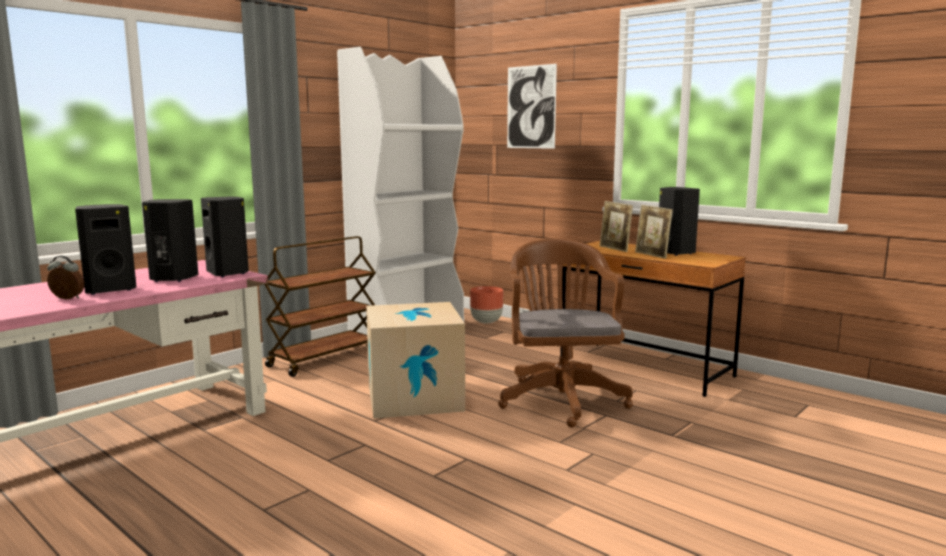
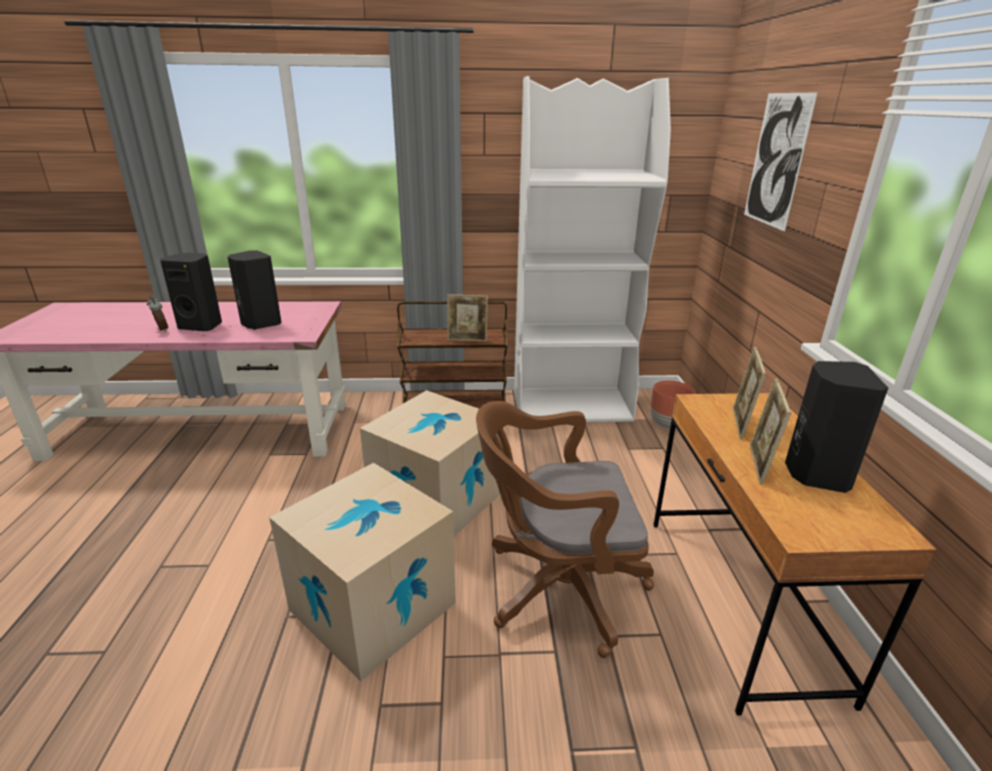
camera: 45 degrees right, 15 degrees up
(228, 273) = (303, 328): black speaker -> none
(338, 275) = (467, 340): none -> picture frame
(479, 447) = (372, 606): none -> cardboard box
(561, 397) = (556, 588): brown office chair -> brown office chair turned 135 degrees counterclockwise

